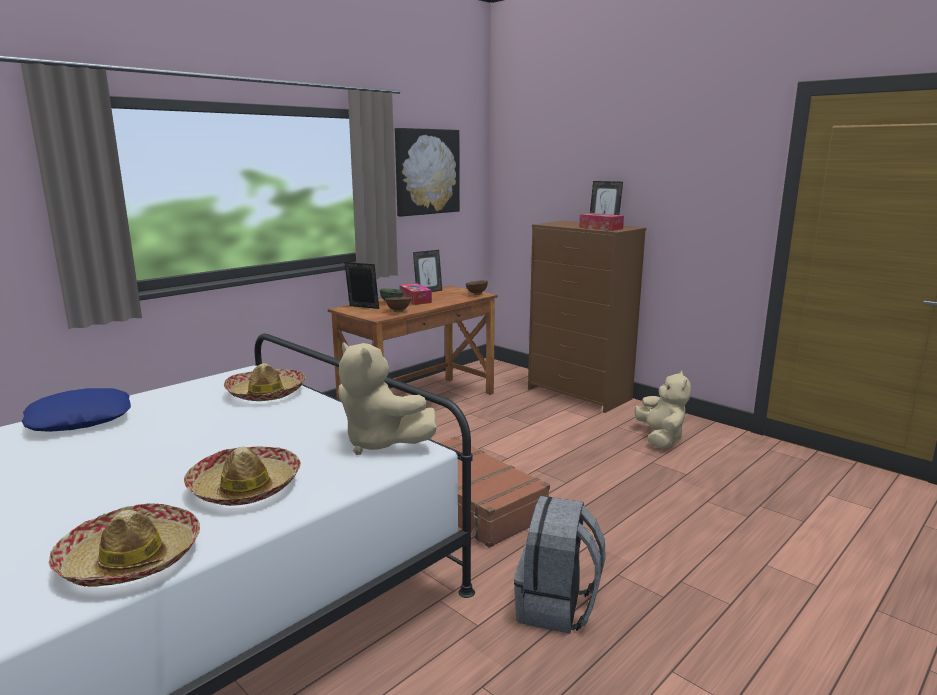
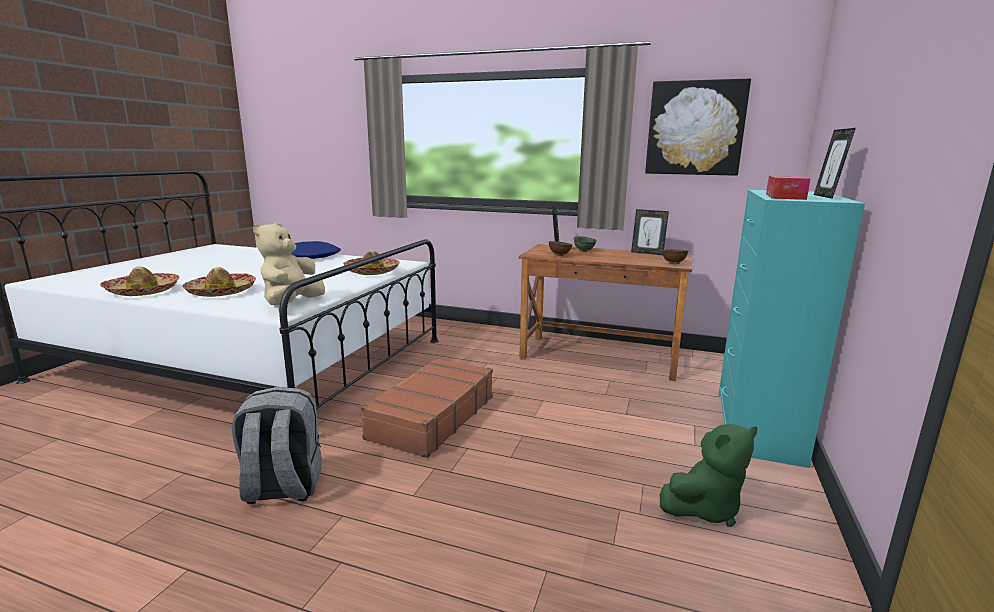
camera: 65 degrees right, 0 degrees up
(415, 300) = (609, 254): tissue box -> none
(579, 394) = (758, 427): brown dresser -> turquoise dresser
(660, 438) = (704, 508): beige plush toy -> green plush toy

